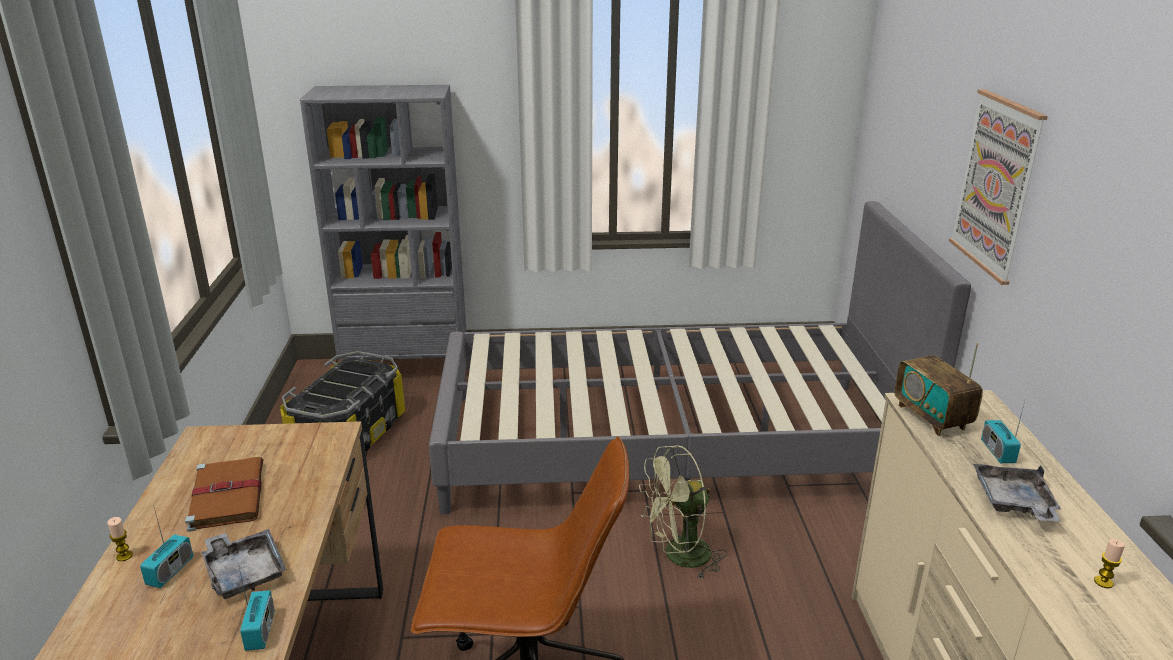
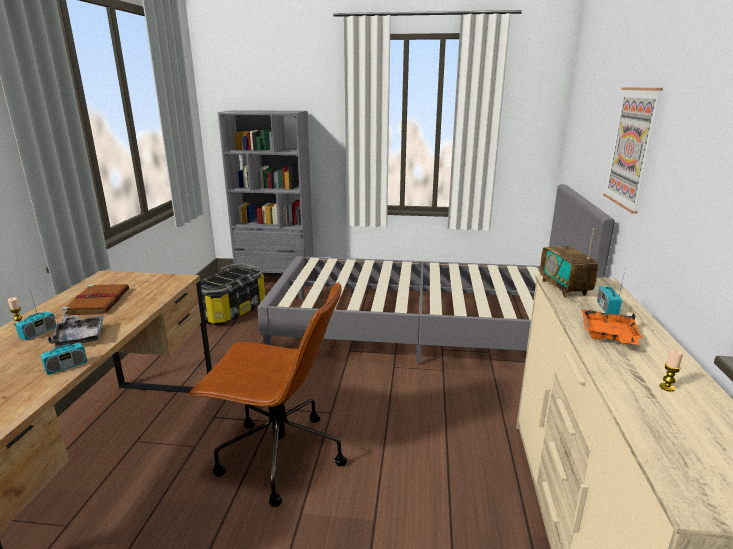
camera: 10 degrees right, 5 degrees down
(260, 631) = (66, 367): radio -> radio turned 45 degrees clockwise
(679, 557) = (405, 392): green fan -> none
(1013, 502) = (608, 336): grey tray -> orange tray

